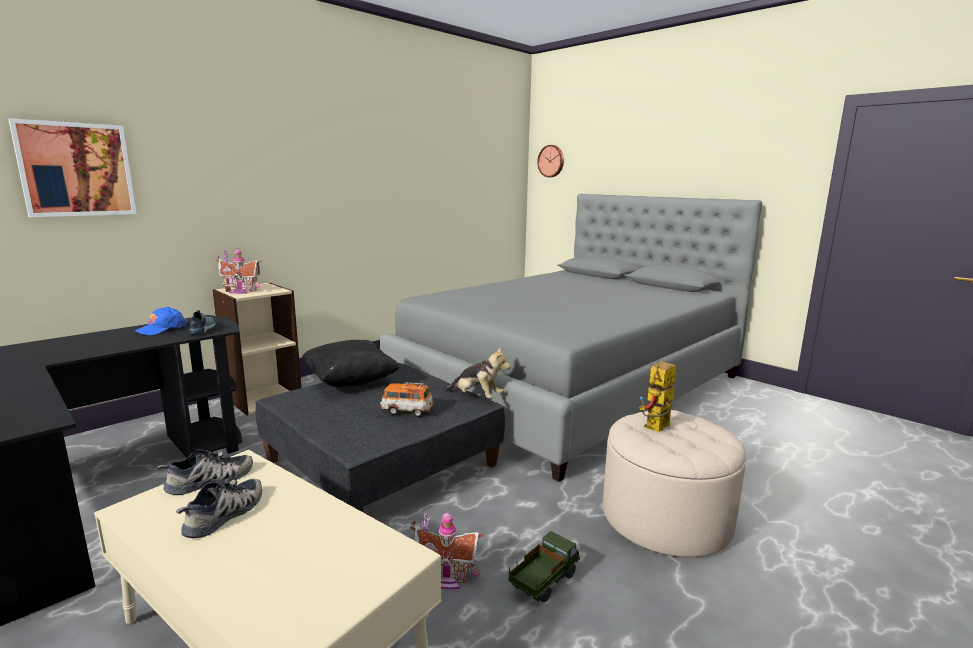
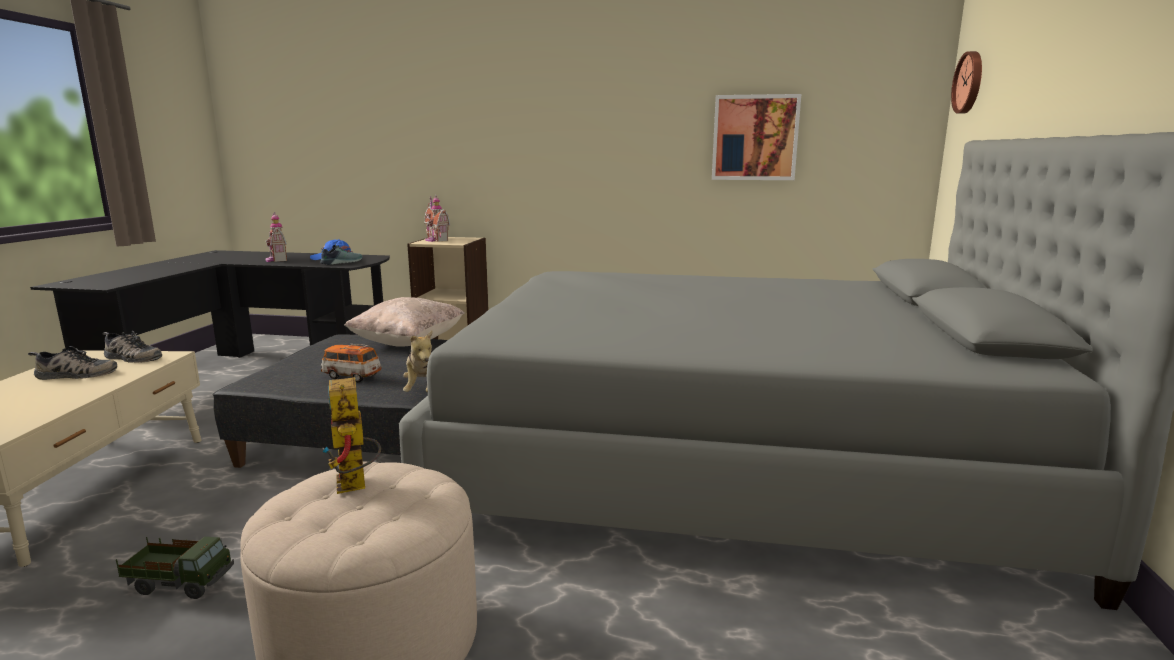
camera: 55 degrees right, 0 degrees up
(76, 169) = (342, 122): picture -> picture (754, 138)
(351, 382) = (408, 343): black pillow -> beige pillow
(407, 411) = (351, 376): toy car -> toy car turned 45 degrees counterclockwise
(446, 577) = (177, 528): toy house -> toy house (276, 259)
(656, 429) = (356, 486): toy robot -> toy robot turned 120 degrees counterclockwise

